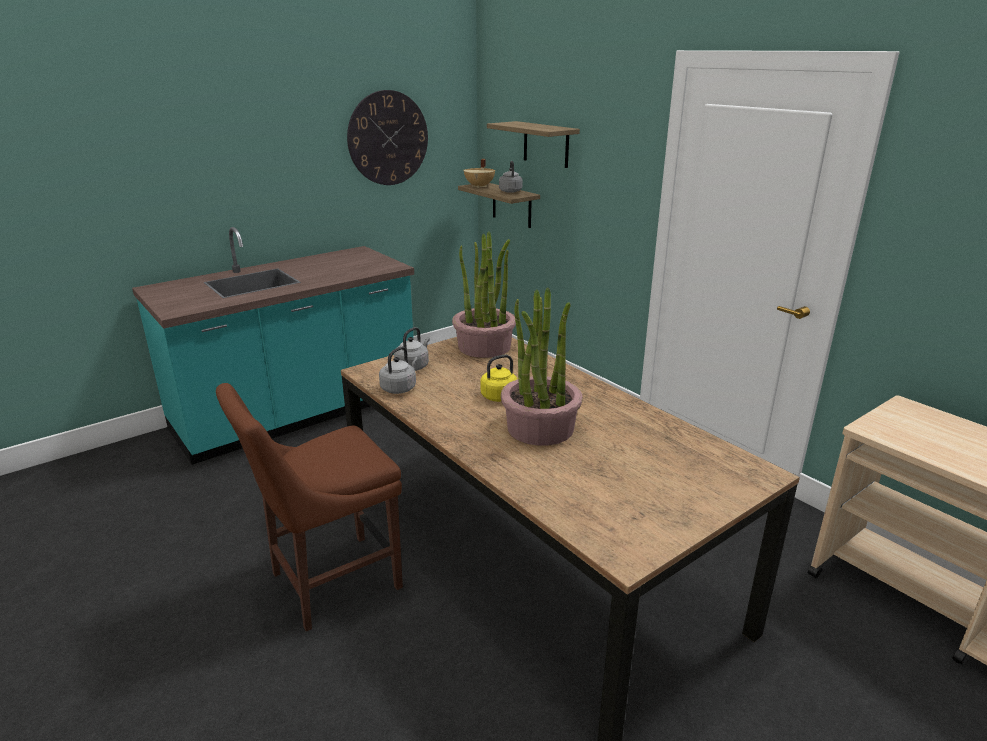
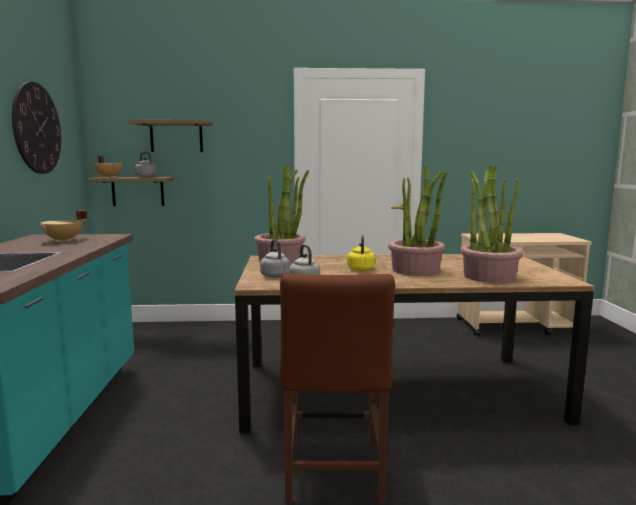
camera: 55 degrees left, 15 degrees down
(348, 264) = (64, 240): none -> beige cooking pot
(570, 485) = (489, 276): none -> potted plant

